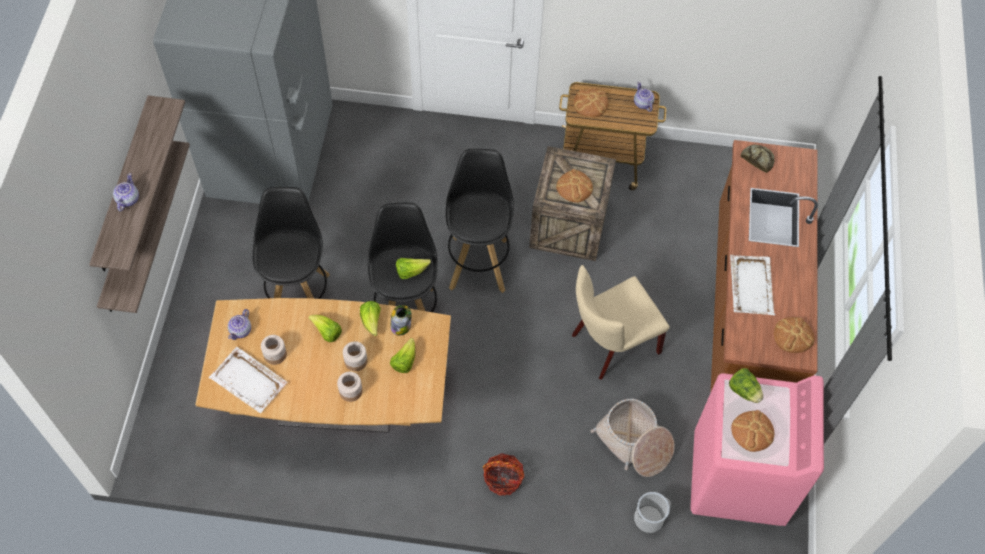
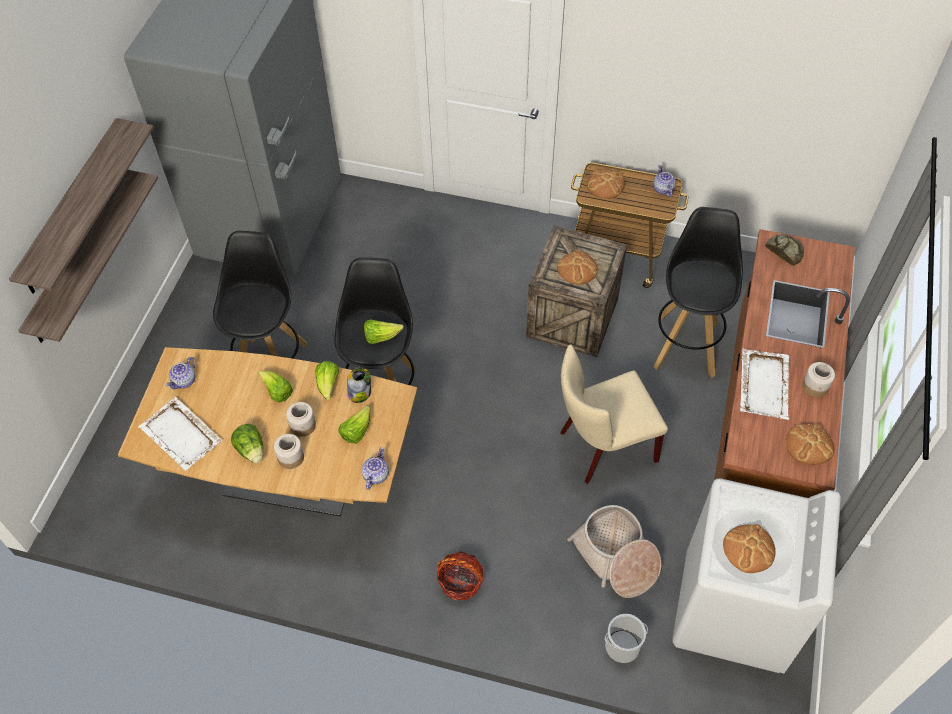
camera: 10 degrees right, 5 degrees down
(127, 199) = (67, 217): teapot -> teapot (375, 475)
(275, 354) = (216, 410): jar -> jar (815, 386)
(478, 262) = (469, 346): black stool -> black stool (686, 344)
(738, 478) = (733, 612): pink washing machine -> white washing machine
(744, 391) = (743, 501): lettuce -> lettuce (251, 450)

